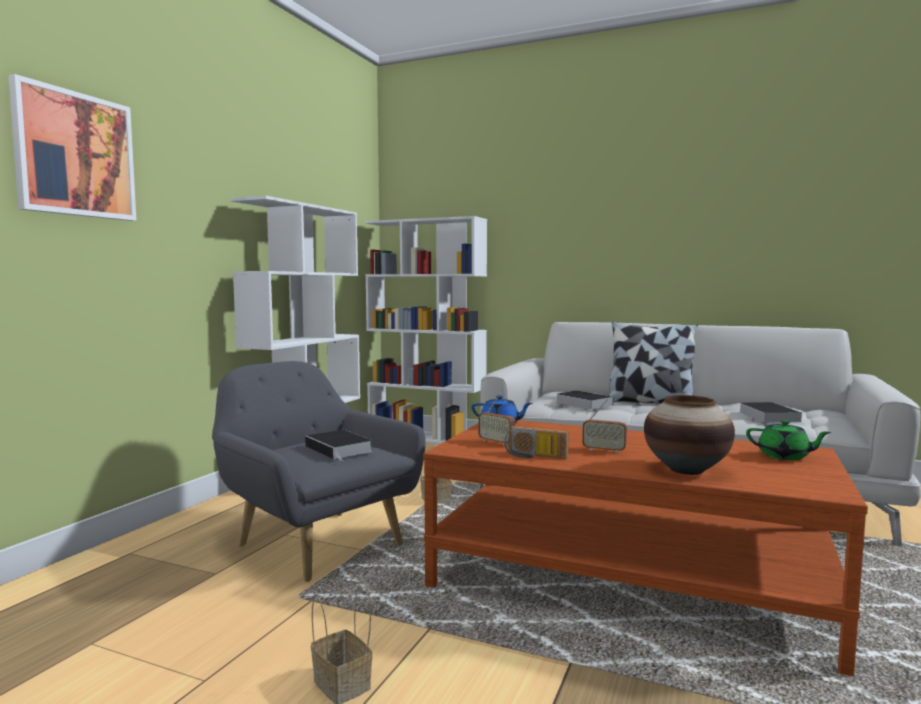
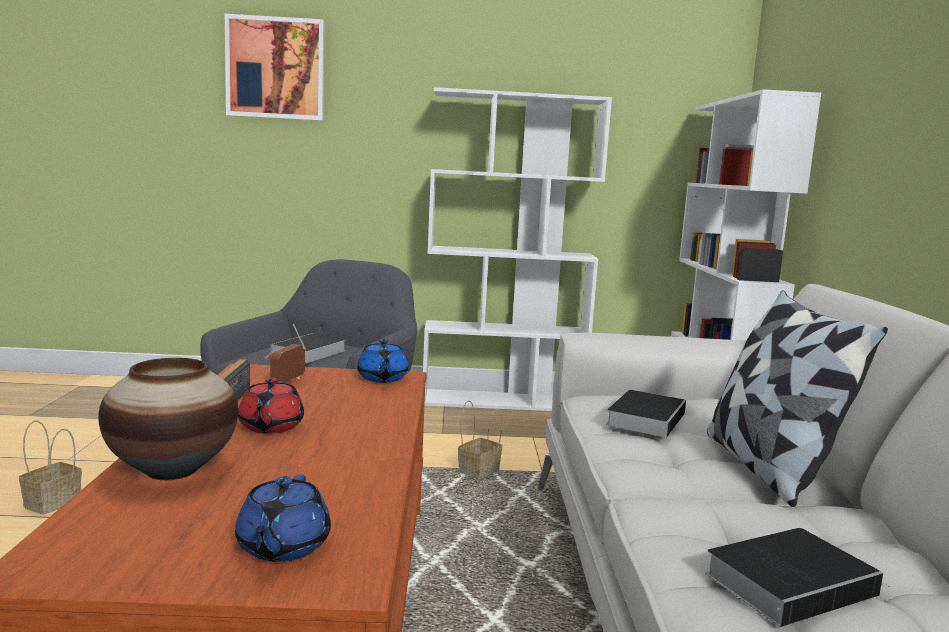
camera: 65 degrees right, 5 degrees up
(604, 450) = (270, 427): radio -> red teapot
(785, 456) = (282, 547): green teapot -> blue teapot

